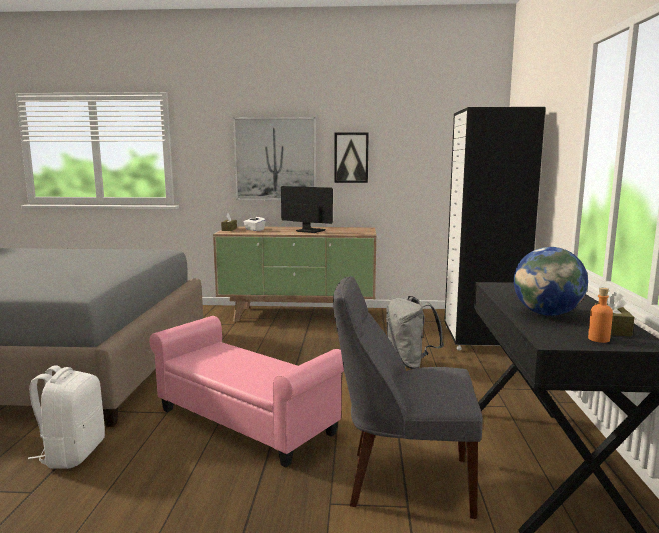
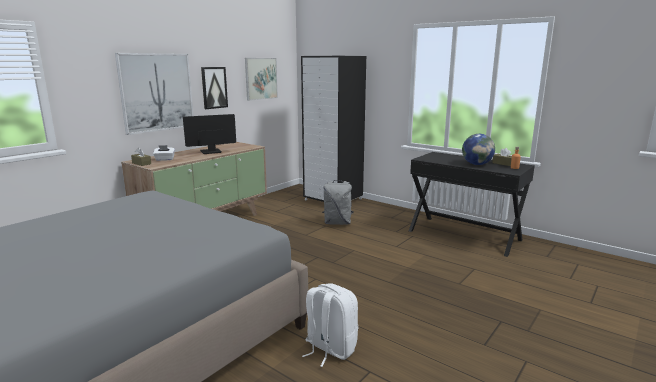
camera: 55 degrees left, 5 degrees up
(246, 421) = (353, 281): pink ottoman -> none
(403, 481) = (454, 263): grey chair -> none
(431, 149) = (261, 78): none -> picture

